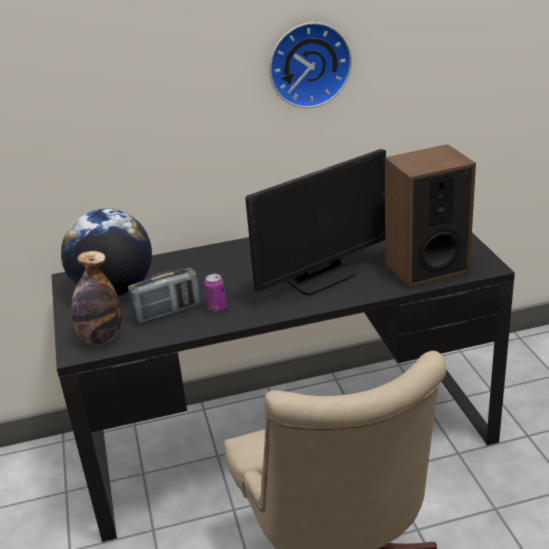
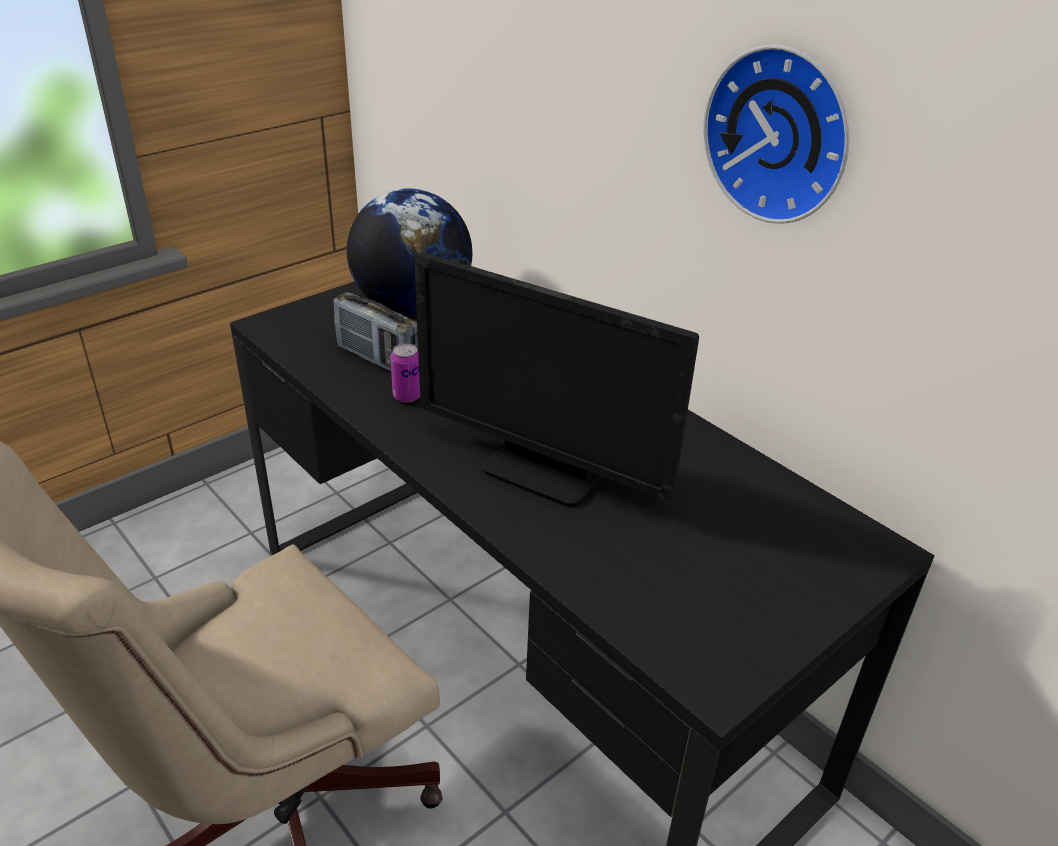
camera: 60 degrees right, 5 degrees up
(101, 338) = (300, 331): bottle -> none
(426, 267) = (652, 591): speaker -> none

